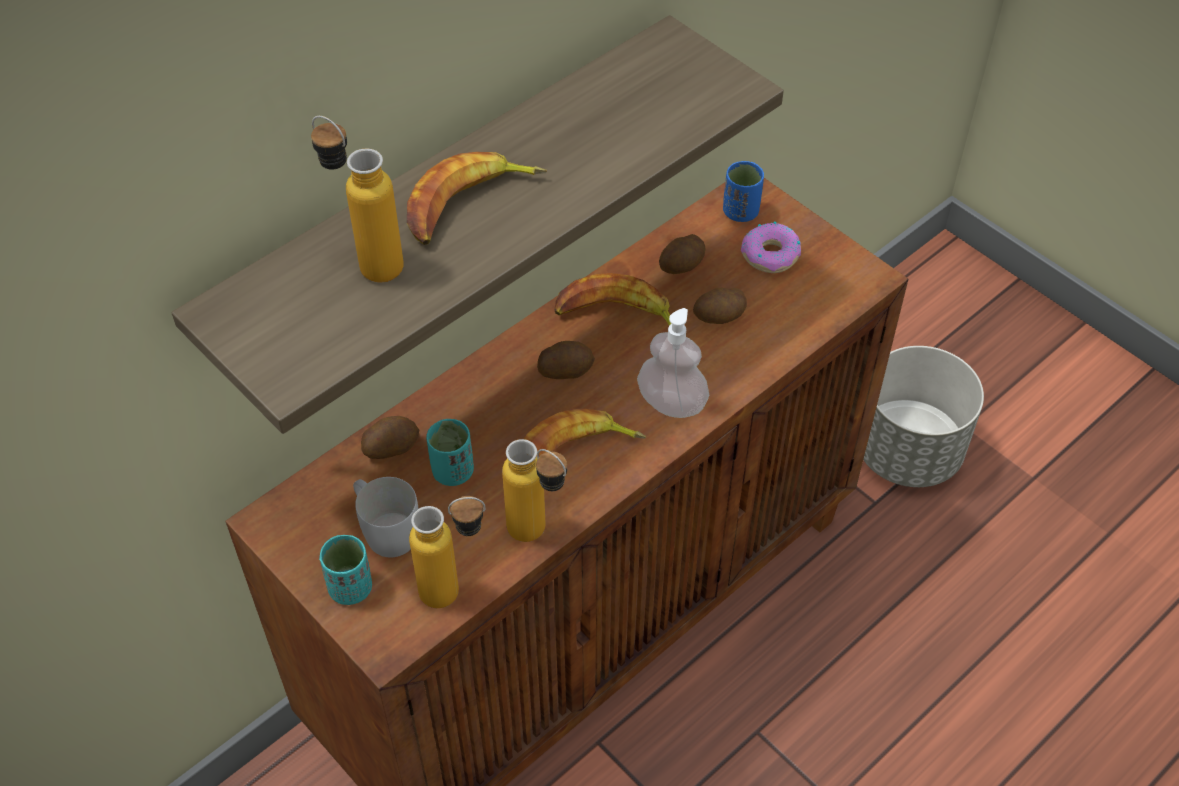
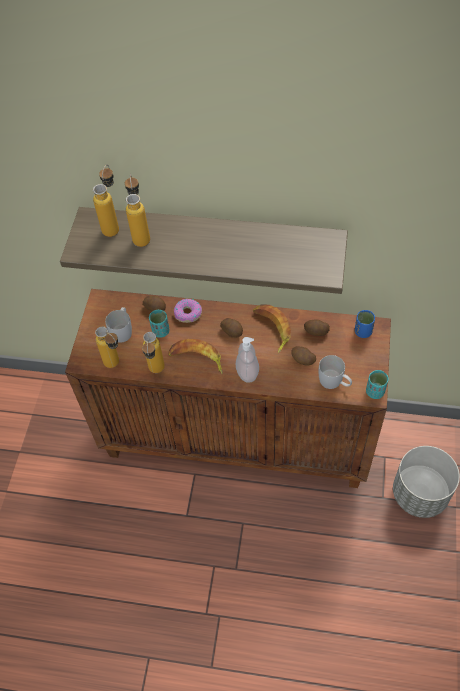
camera: 55 degrees right, 5 degrees up
(291, 287) = (113, 225): none -> bottle
(350, 588) = (93, 338): turquoise cup -> turquoise cup (375, 392)
(468, 205) = (190, 242): banana -> none
(771, 255) = (351, 355): donut -> donut (188, 313)
(802, 306) = (334, 382): none -> white mug

